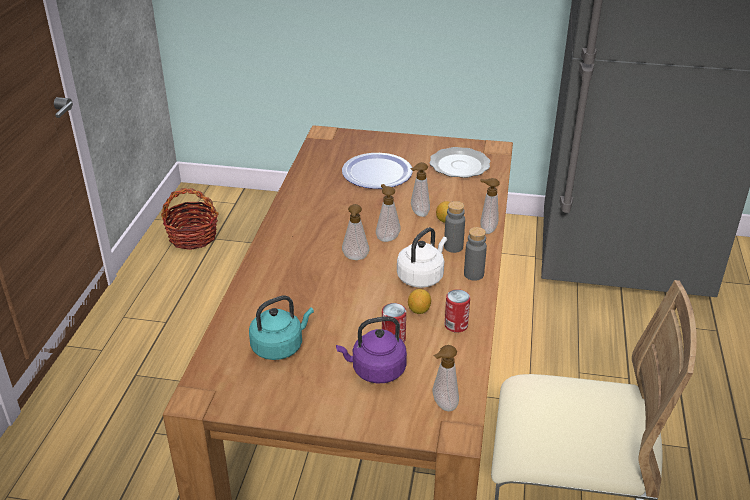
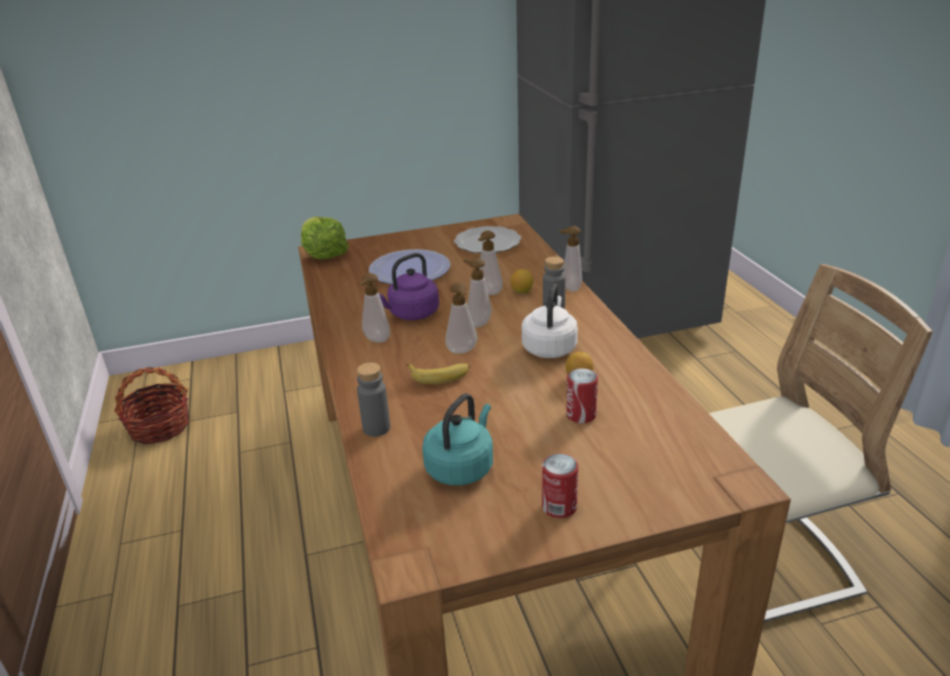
camera: 25 degrees left, 5 degrees down
(323, 273) = (440, 376): none -> banana
(325, 138) = (324, 253): none -> lettuce
(375, 371) = (594, 453): purple kettle -> purple kettle (411, 314)
(442, 405) = (699, 461): soap dispenser -> soap dispenser (375, 340)
(456, 325) = (630, 380): can -> can (559, 507)
(473, 274) = (598, 329): grey bottle -> grey bottle (376, 428)

